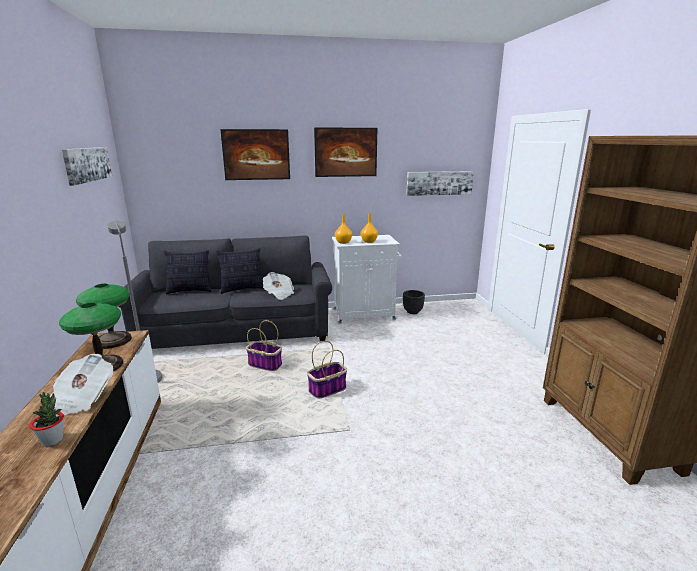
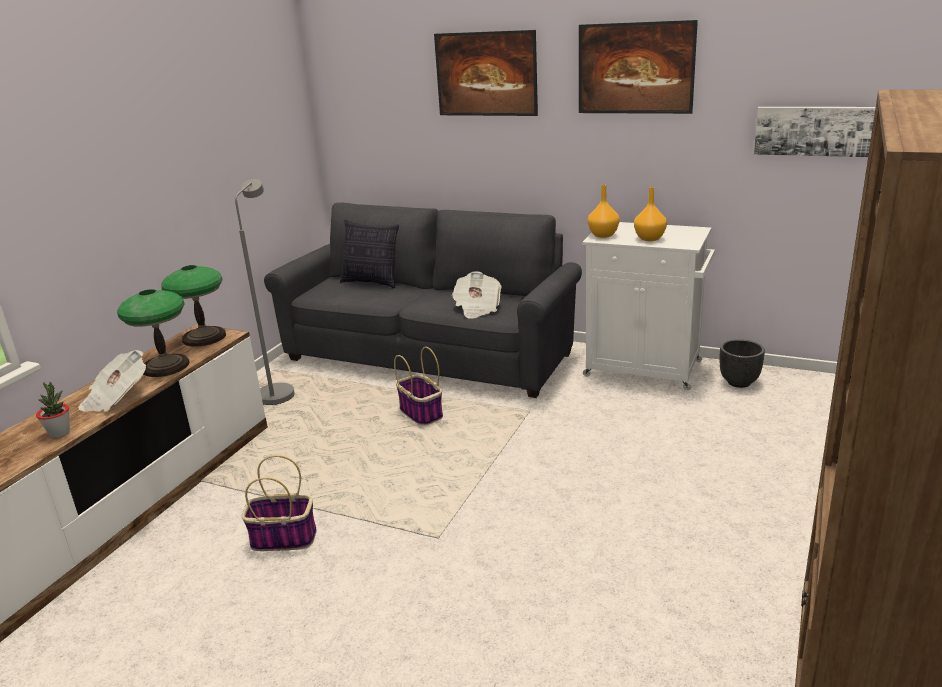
camera: 35 degrees right, 5 degrees up
(87, 164) = (240, 99): picture -> none
(242, 289) = (438, 291): pillow -> none
(327, 390) = (465, 473): basket -> basket (282, 539)

